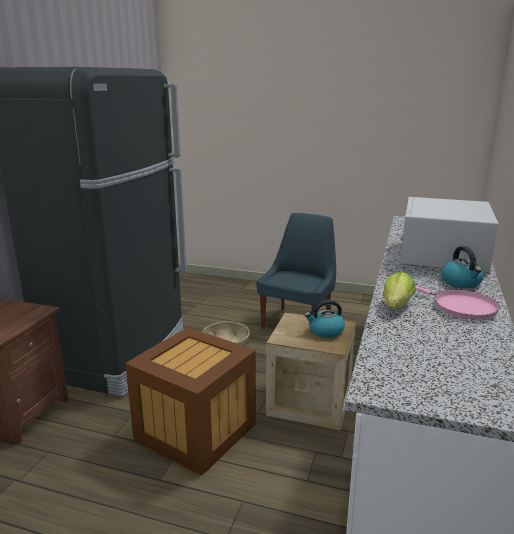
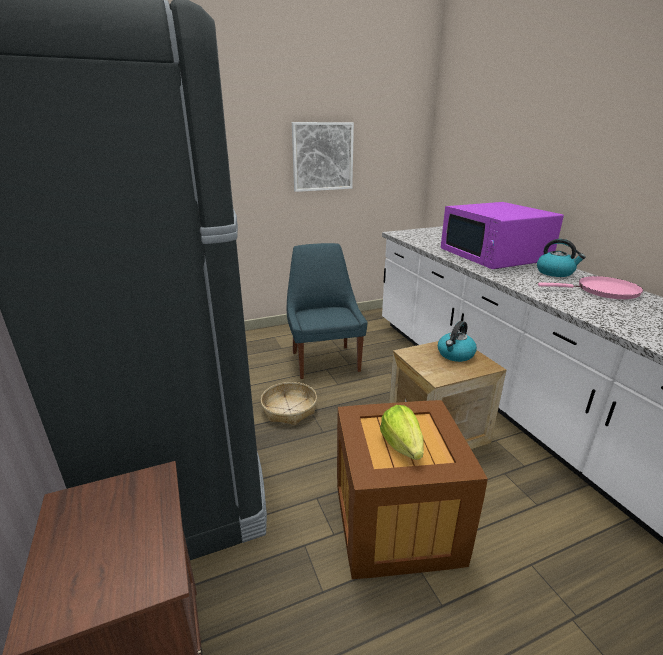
camera: 40 degrees left, 5 degrees up
(358, 136) = (322, 157): none -> picture
(396, 306) = (576, 305): lettuce -> lettuce (402, 446)
(442, 256) = (494, 256): white microwave -> purple microwave

